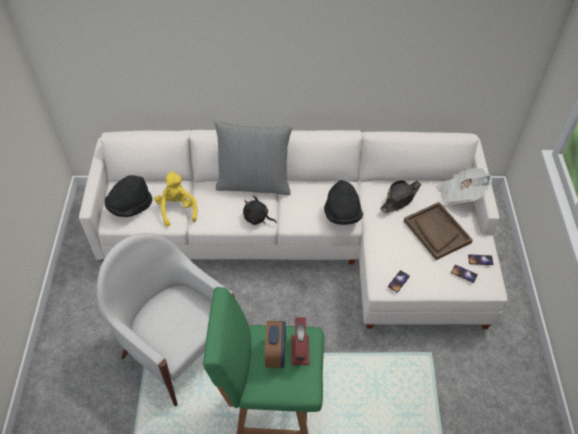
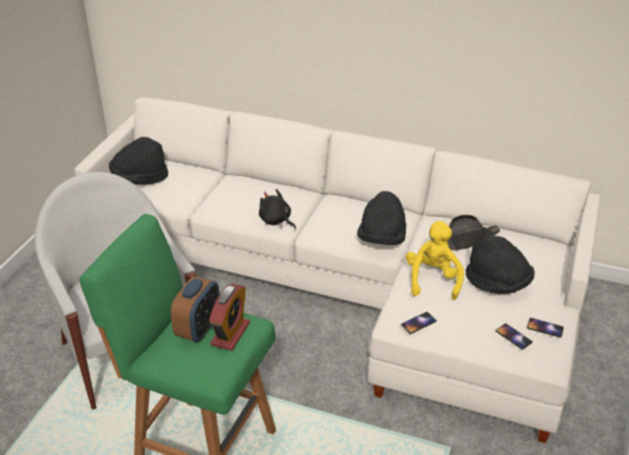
camera: 20 degrees right, 15 degrees down
(177, 209) = (190, 193): yellow plush toy -> yellow plush toy (433, 279)
(254, 183) = (292, 188): grey pillow -> none
(436, 231) = (497, 283): brown tray -> black hat
(460, 194) = (551, 253): newspaper -> none

